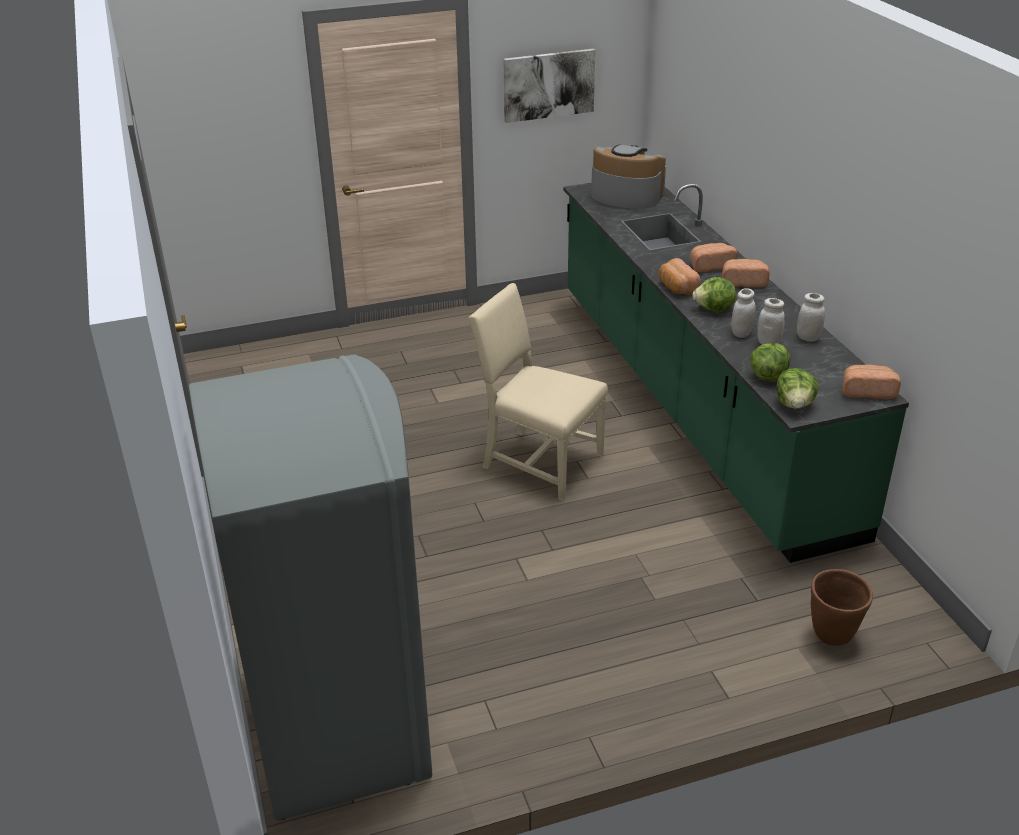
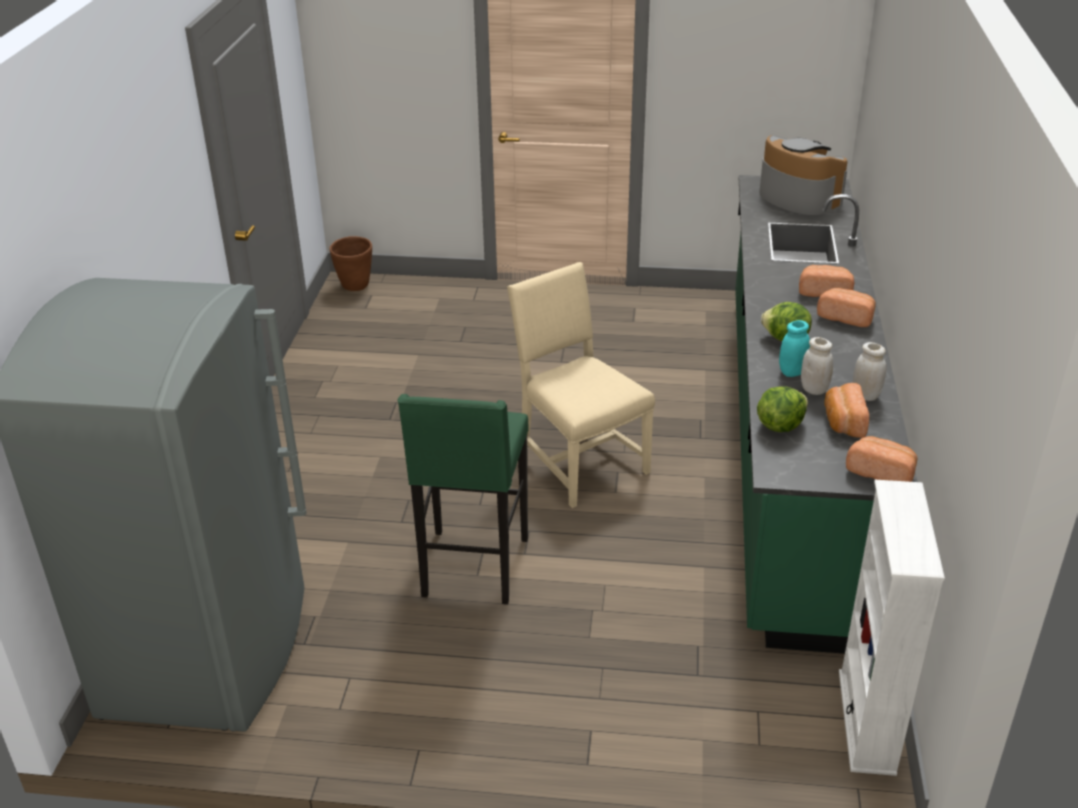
camera: 25 degrees right, 0 degrees up
(520, 576) = (473, 569): none -> green stool
(548, 85) = (739, 58): picture -> none
(676, 288) = (764, 307): bread -> bread (843, 422)
(741, 333) = (792, 372): white jar -> turquoise jar
(794, 405) = (781, 464): lettuce -> none
(832, 635) = (753, 741): brown planter -> brown planter (355, 286)
(897, 592) = (867, 721): none -> white bookcase

